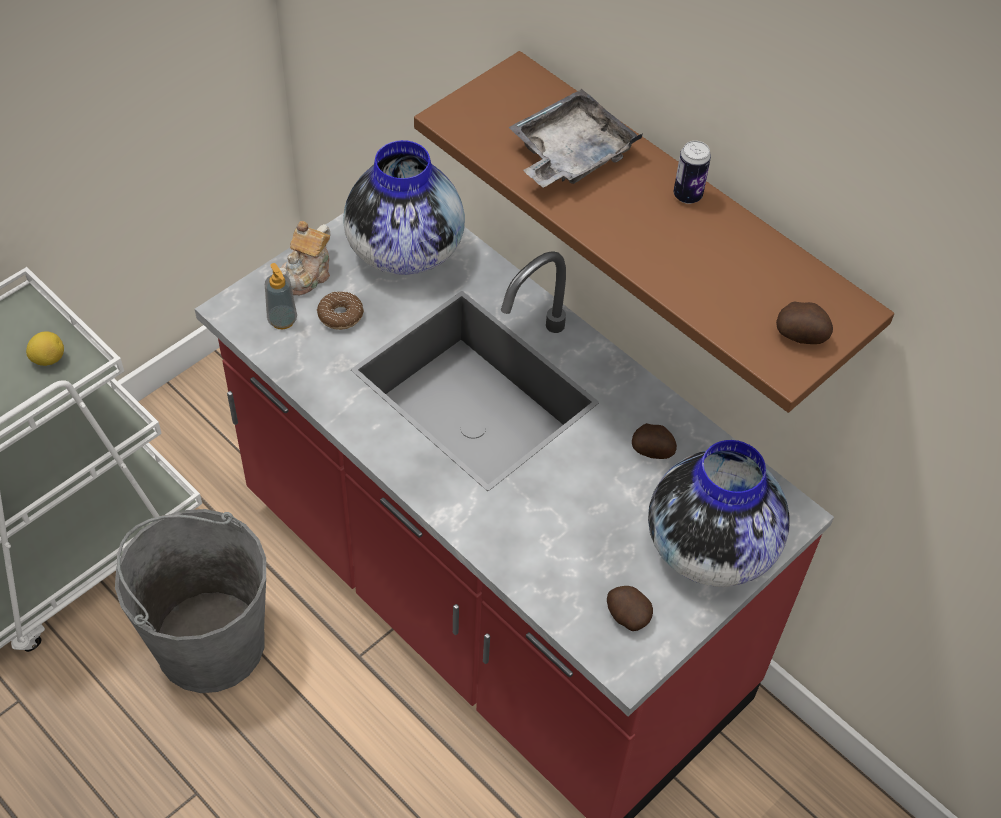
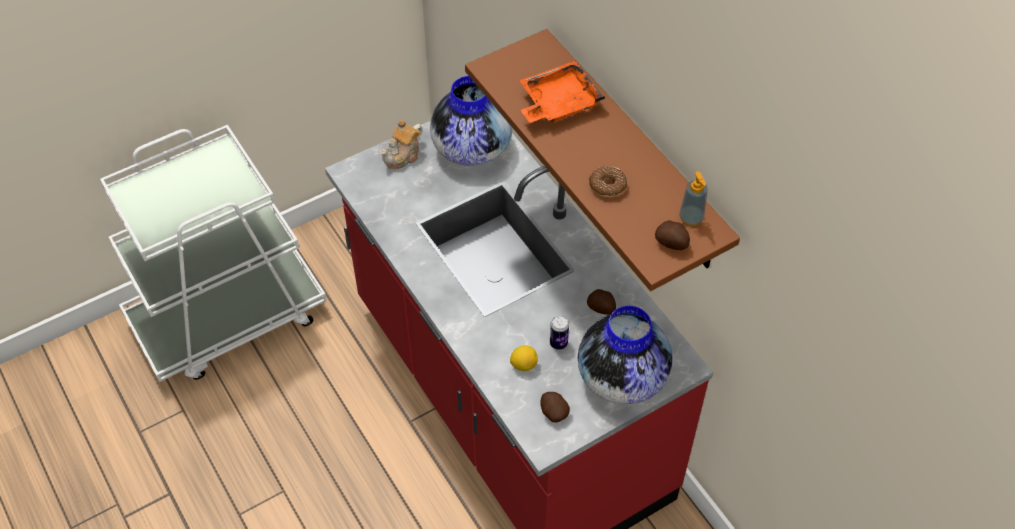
camera: 15 degrees right, 0 degrees up
(48, 359) = (229, 187): lemon -> lemon (523, 365)
(209, 642) = (313, 394): grey bucket -> none
(282, 320) = (379, 184): soap dispenser -> soap dispenser (691, 218)
(340, 315) = (418, 186): donut -> donut (607, 186)
(569, 154) = (558, 103): grey tray -> orange tray
(687, 195) = (627, 141): can -> can (558, 343)

